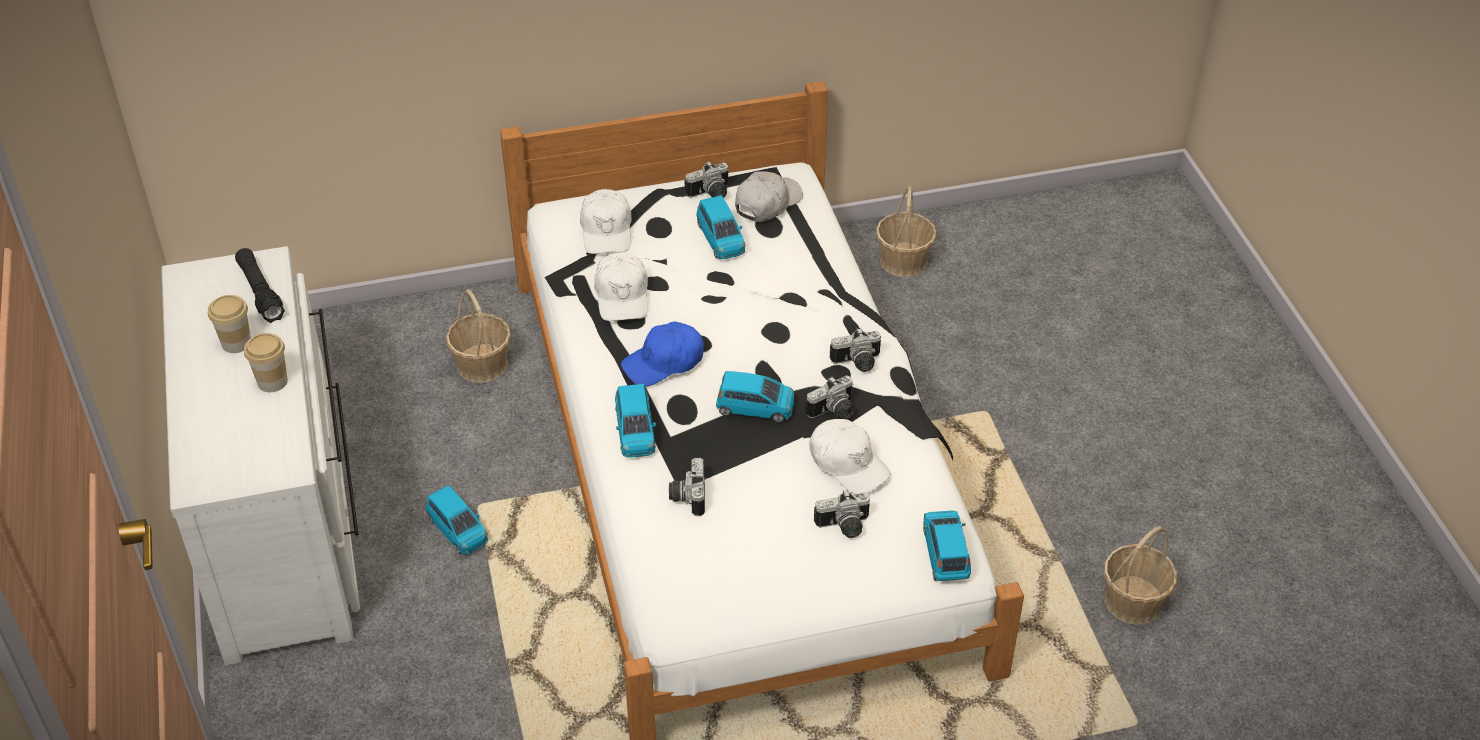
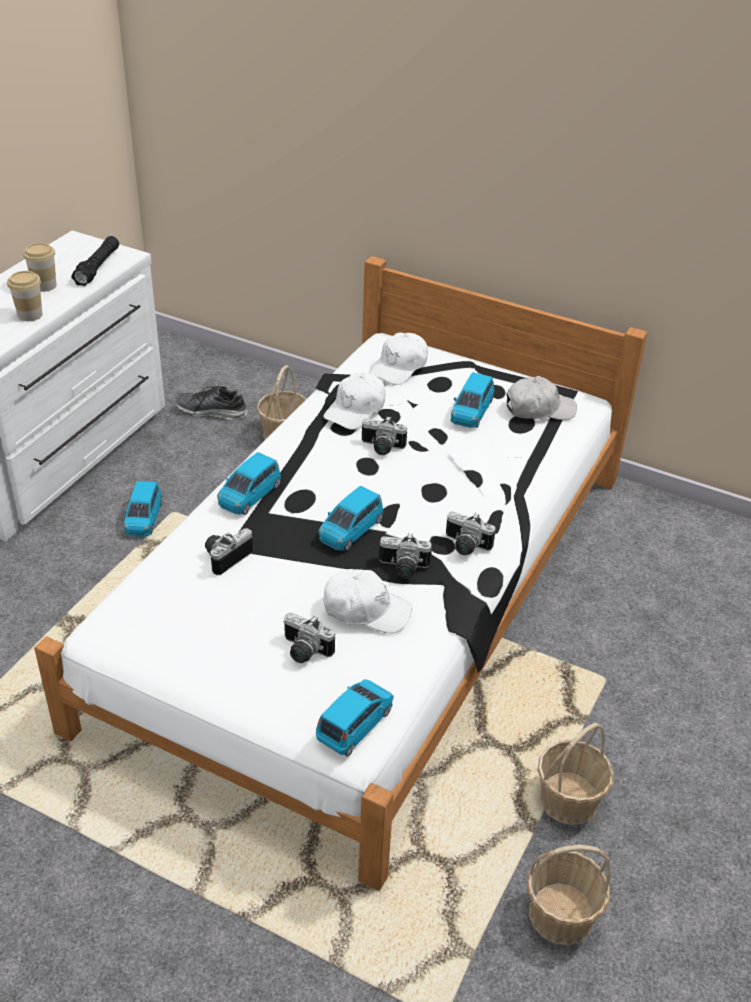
camera: 40 degrees right, 5 degrees down
(381, 385) = (212, 411): none -> shoe
(664, 363) = (327, 464): blue cap -> none
(711, 194) = (503, 382): camera -> camera (381, 448)
(755, 407) = (351, 530): blue toy car -> blue toy car turned 75 degrees clockwise
(848, 464) = (366, 610): white cap -> white cap turned 75 degrees counterclockwise
(904, 260) = (664, 535): basket -> basket (569, 799)

